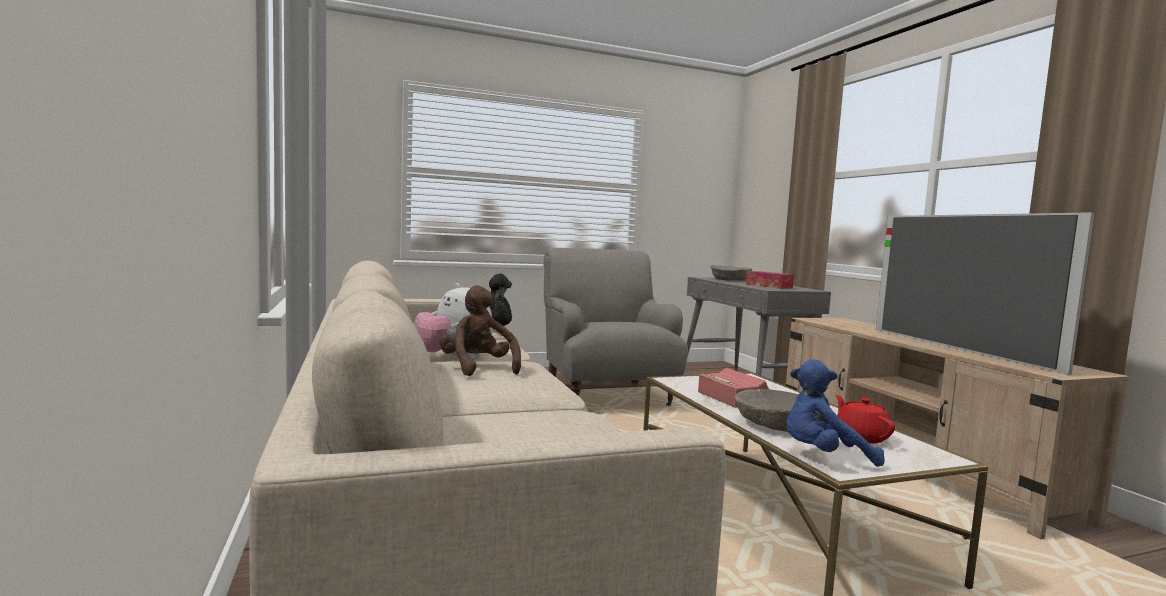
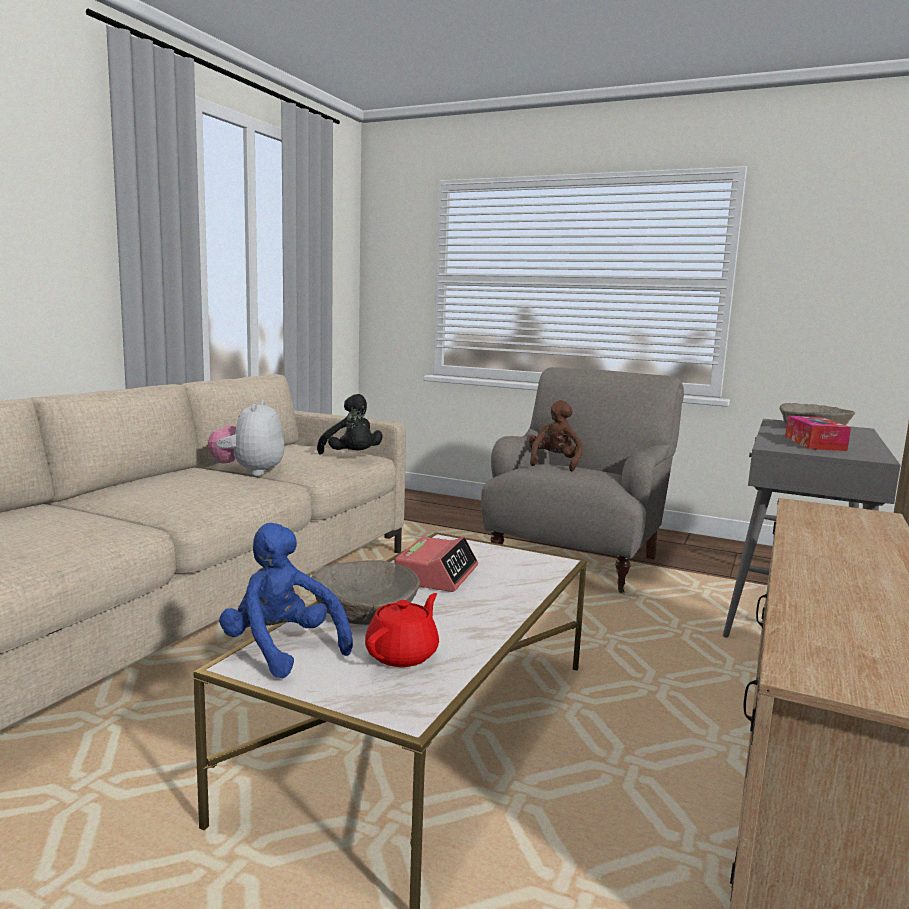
camera: 45 degrees right, 5 degrees up
(478, 368) = (210, 482): brown plush toy -> brown plush toy (554, 464)
(955, 348) = (843, 593): television -> none

